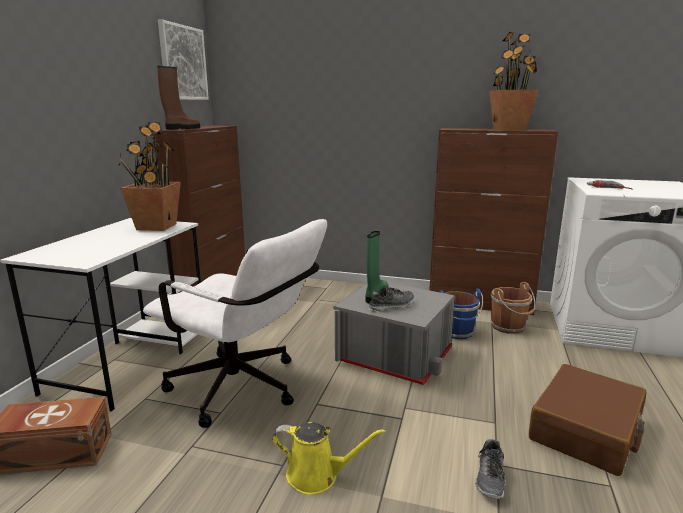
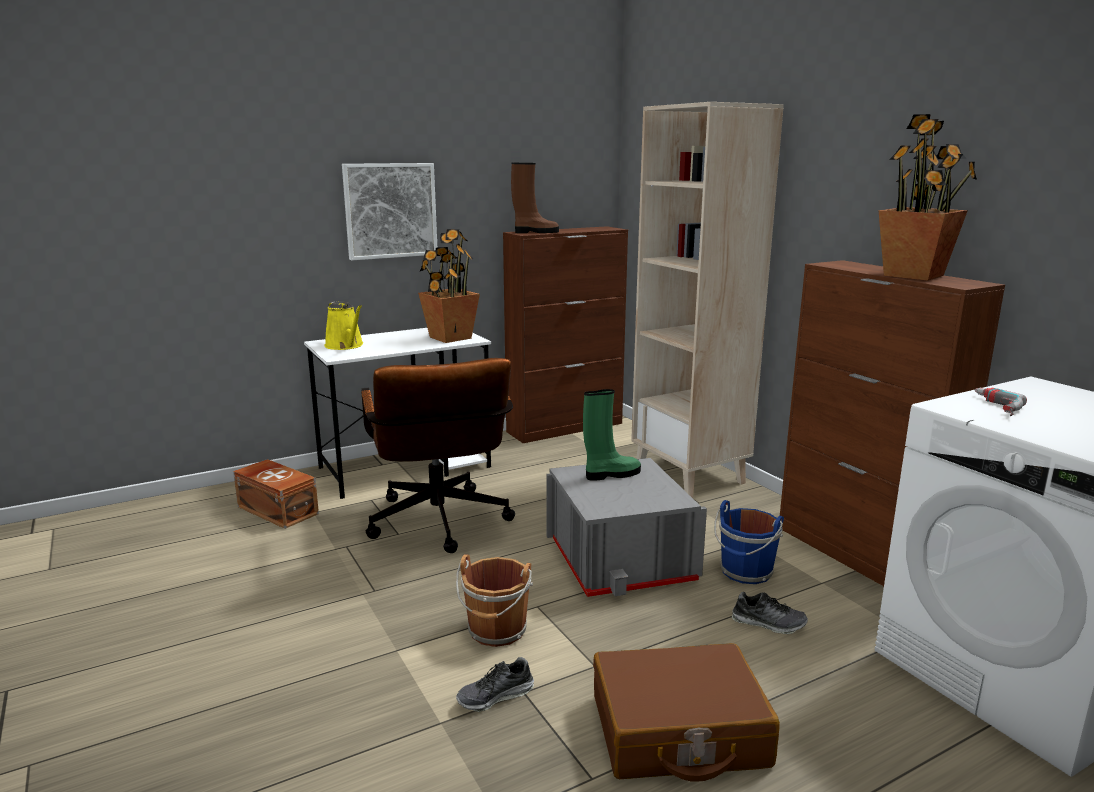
camera: 45 degrees right, 0 degrees up
(183, 63) = (570, 153): picture -> picture (390, 210)
(244, 390) = (440, 526): white office chair -> brown office chair
(317, 475) = (382, 610): yellow watering can -> yellow watering can (346, 346)
(339, 292) = (690, 475): none -> beige bookcase
(391, 306) = (601, 489): shoe -> shoe (768, 623)
(509, 327) = (835, 598): brown bucket -> brown bucket (496, 631)

